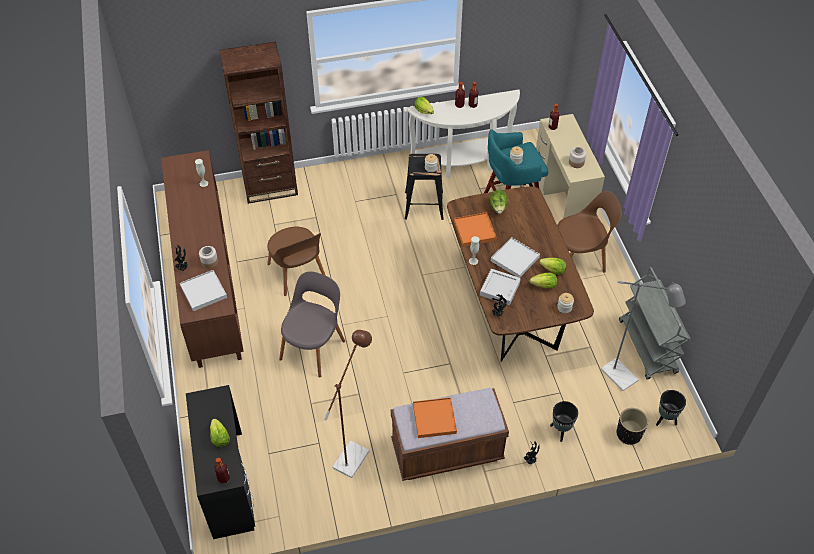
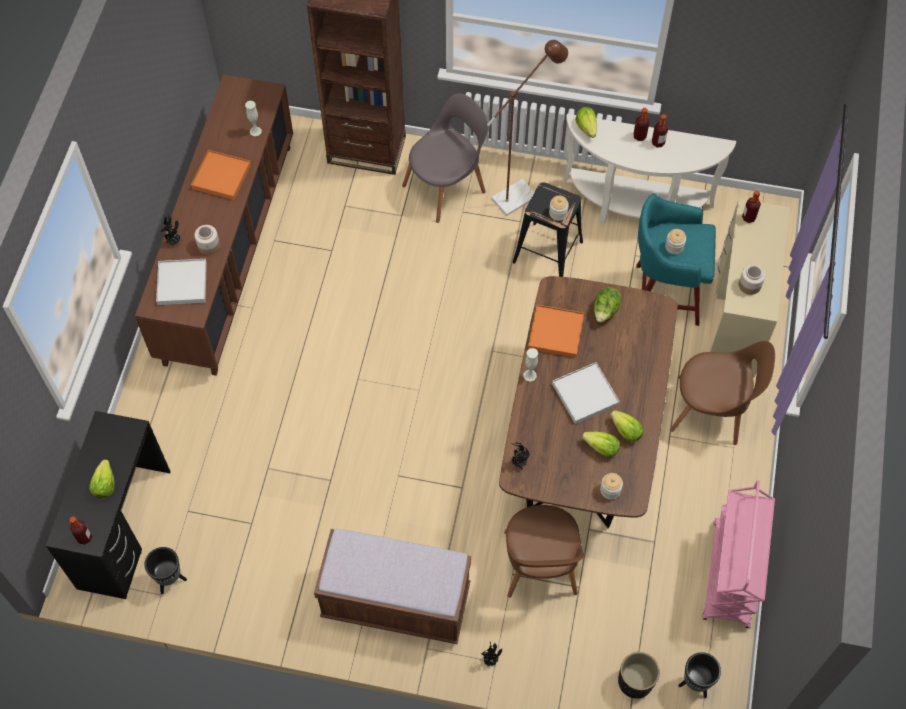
camera: 25 degrees right, 10 degrees up
(297, 274) = (339, 287): brown chair -> brown chair (539, 567)
(314, 347) = (308, 396): grey chair -> grey chair (447, 187)
(354, 454) = (285, 556): brown floor lamp -> brown floor lamp (521, 194)
(434, 419) = (374, 565): orange tray -> orange tray (221, 176)
(499, 289) = (541, 429): grey tray -> none
(560, 431) = (550, 638): black planter -> black planter (170, 580)
(624, 379) = (672, 606): grey floor lamp -> none
(648, 347) = (731, 575): grey cart -> pink cart

